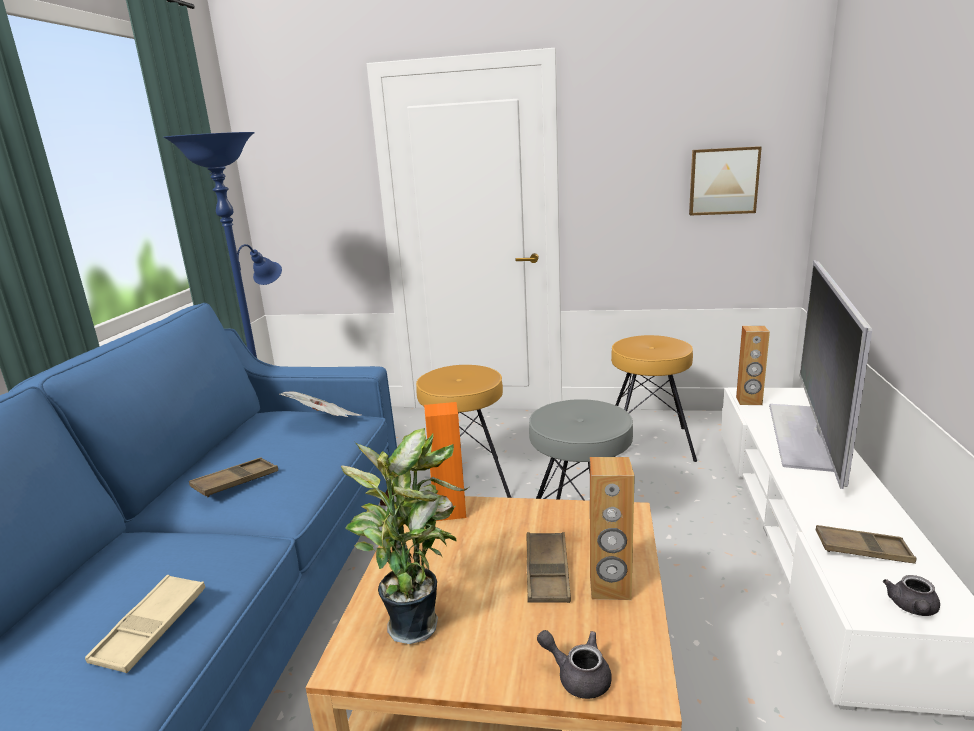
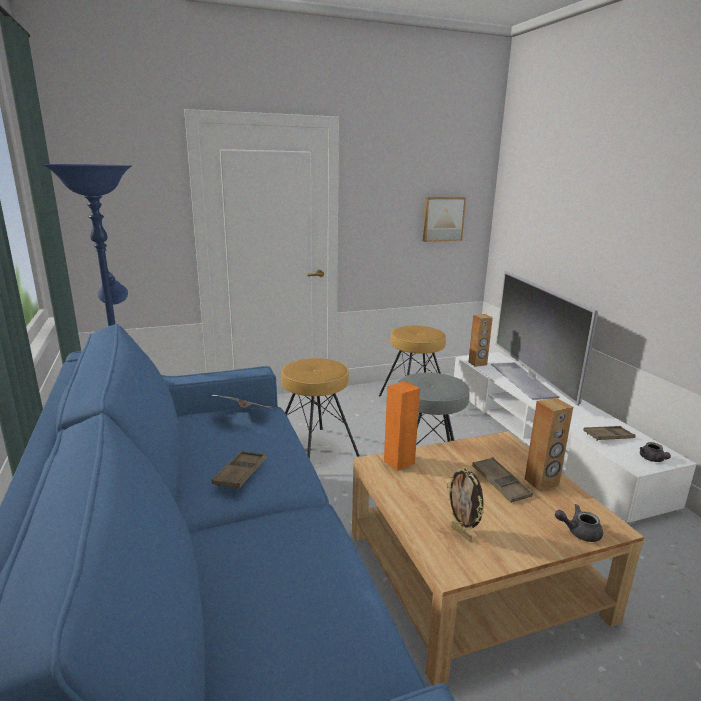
camera: 30 degrees left, 0 degrees up
(151, 628) = (328, 587): beige tray -> none
(416, 622) = (462, 533): potted plant -> picture frame

